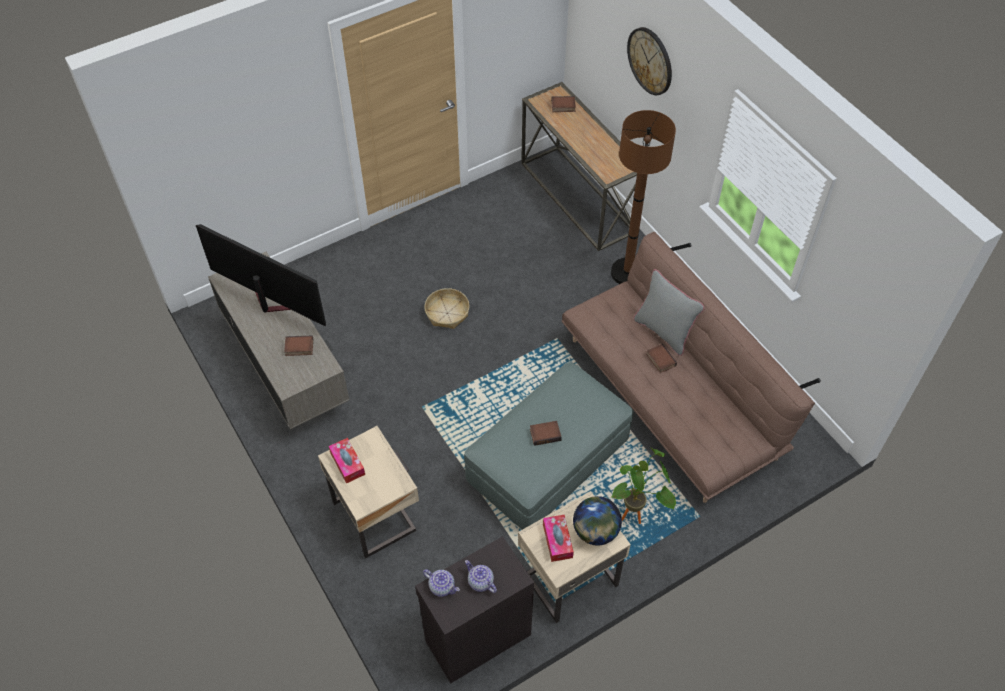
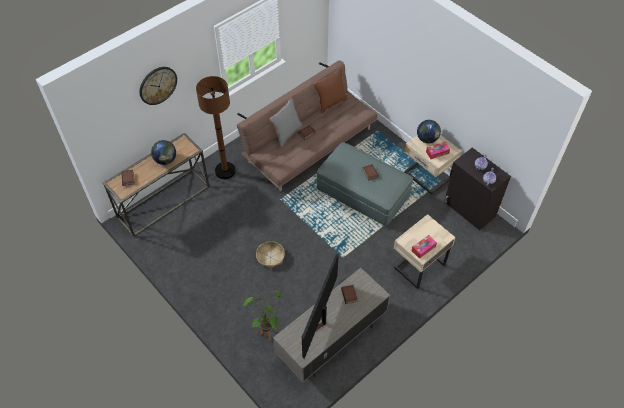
camera: 100 degrees left, 0 degrees up
(592, 146) = (165, 160): none -> globe
(636, 516) = (384, 154): potted plant -> potted plant (266, 331)
(737, 410) = (330, 103): none -> brown pillow

